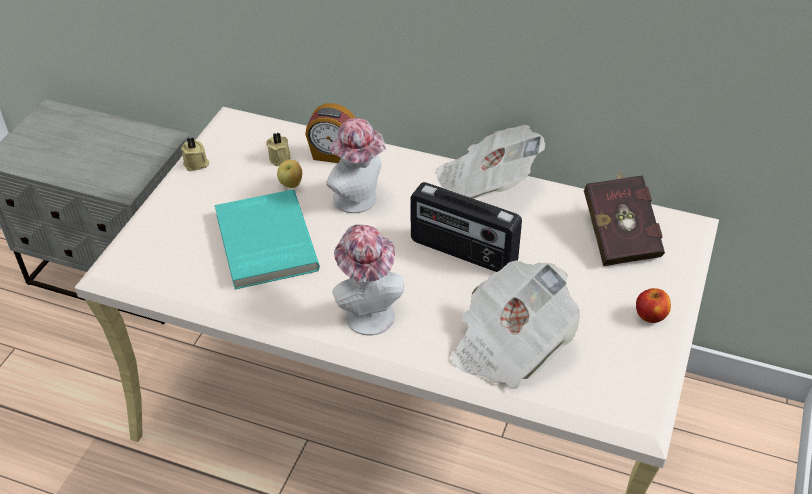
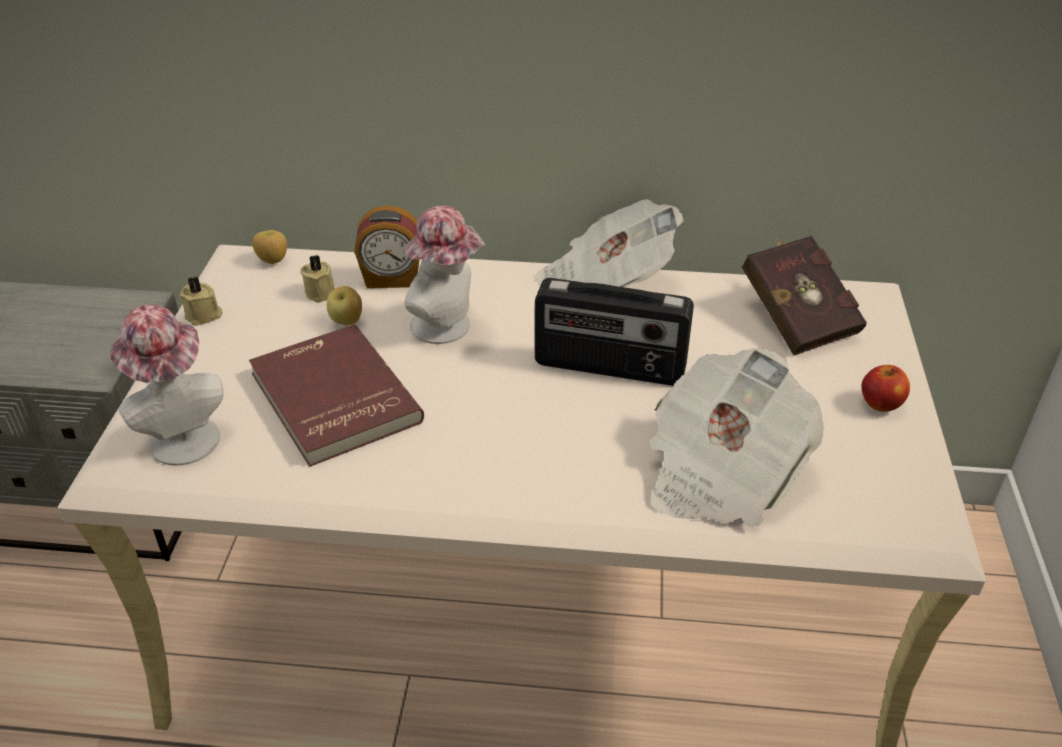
camera: 15 degrees left, 5 degrees down
(254, 127) = (273, 261): none -> apple
(263, 242) = (332, 399): turquoise book -> red book
(367, 311) = (511, 462): hat -> hat (181, 435)

